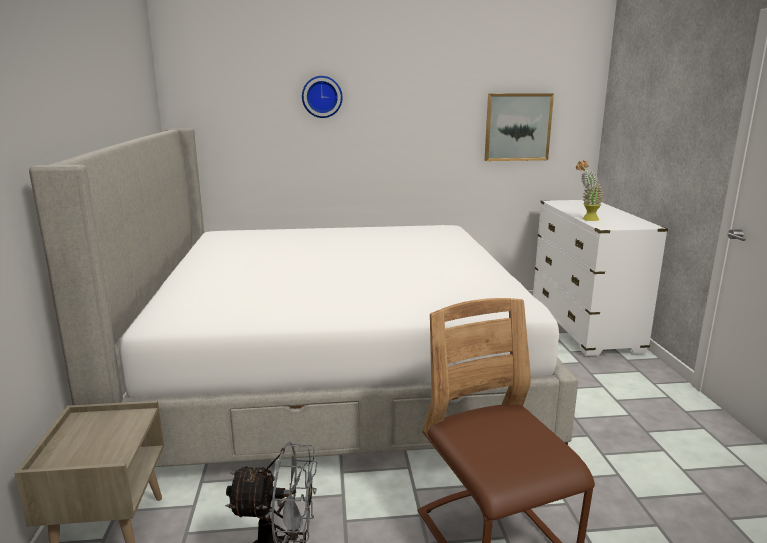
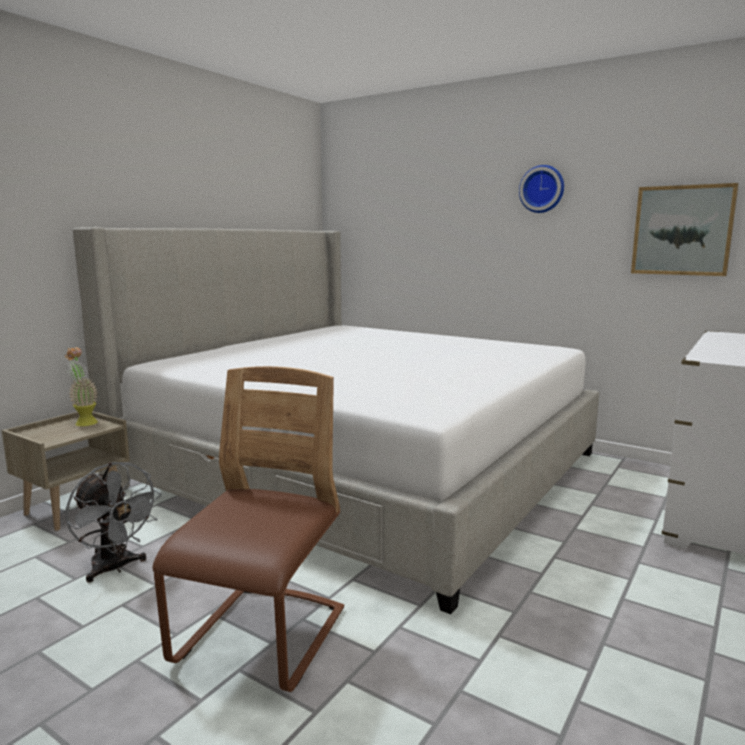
camera: 40 degrees right, 5 degrees down
(322, 97) = (450, 199): wall clock -> wall clock (542, 189)
(586, 219) = (703, 350): potted plant -> potted plant (84, 422)

